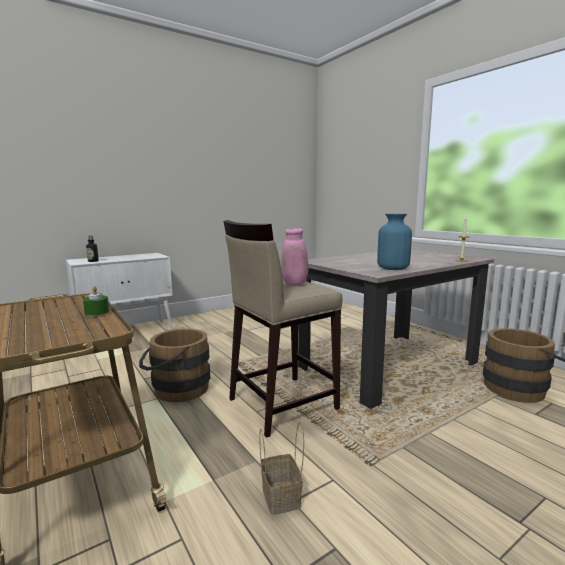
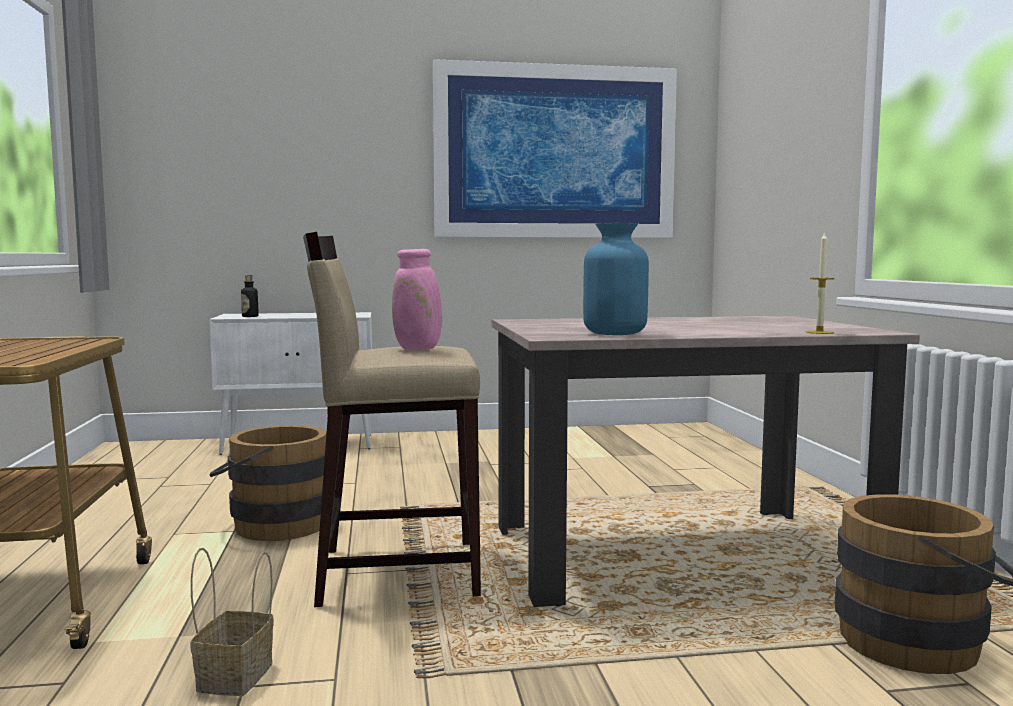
camera: 25 degrees right, 5 degrees down
(97, 312) = (58, 349): green candle -> none
(247, 163) = (555, 152): none -> picture

